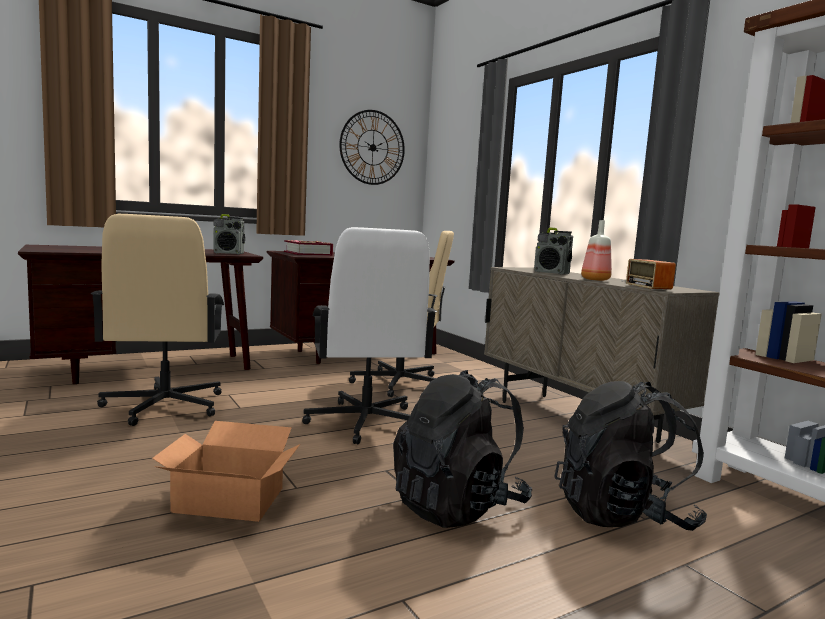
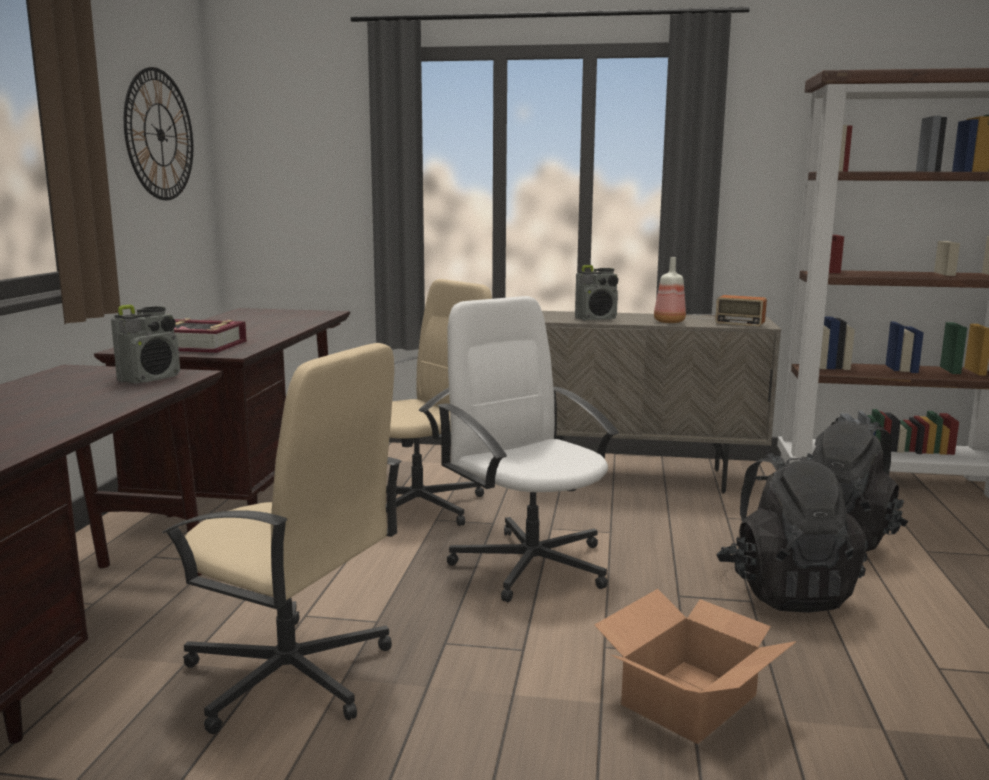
camera: 50 degrees left, 5 degrees up
(365, 422) = (531, 564): white office chair -> white office chair turned 150 degrees counterclockwise

